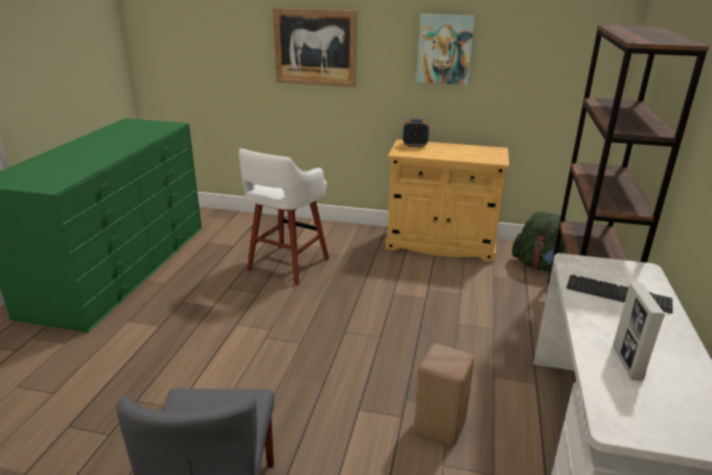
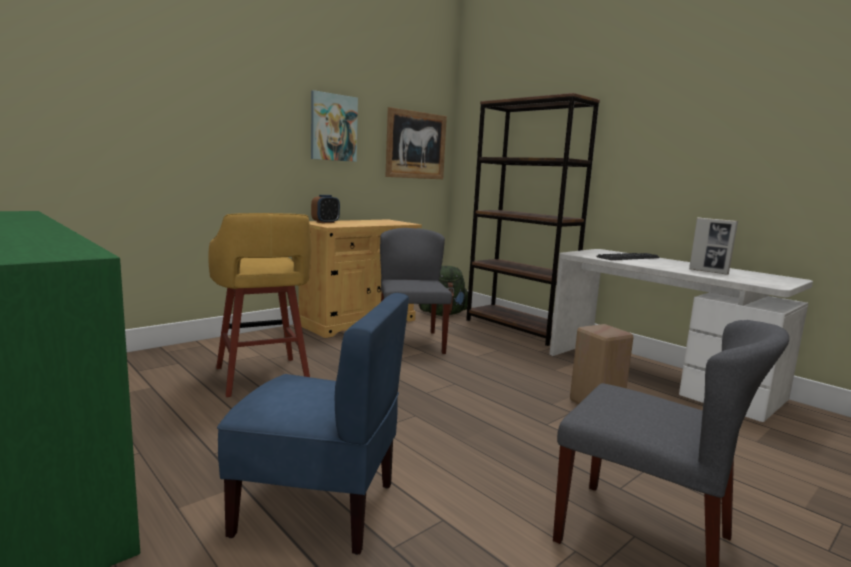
camera: 55 degrees left, 15 degrees down
(156, 359) = (317, 507): none -> blue chair
(286, 265) = (262, 377): white stool -> yellow stool
(315, 47) = (198, 117): picture -> picture (416, 145)
(436, 283) = (410, 342): none -> grey chair

